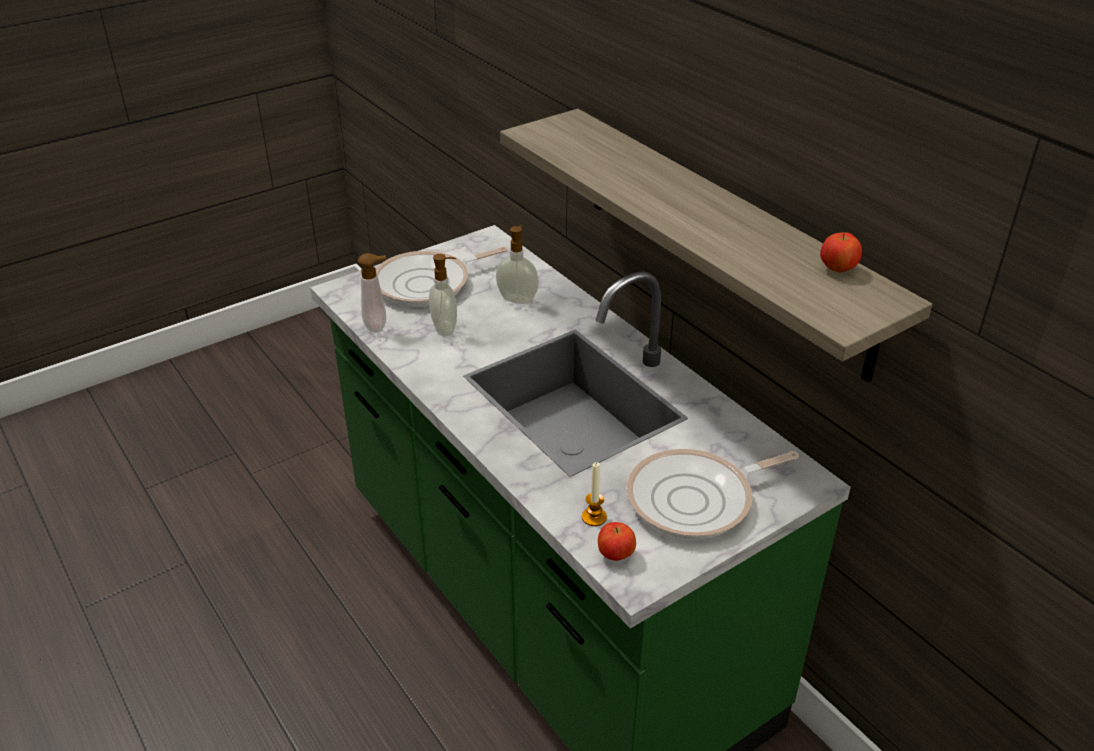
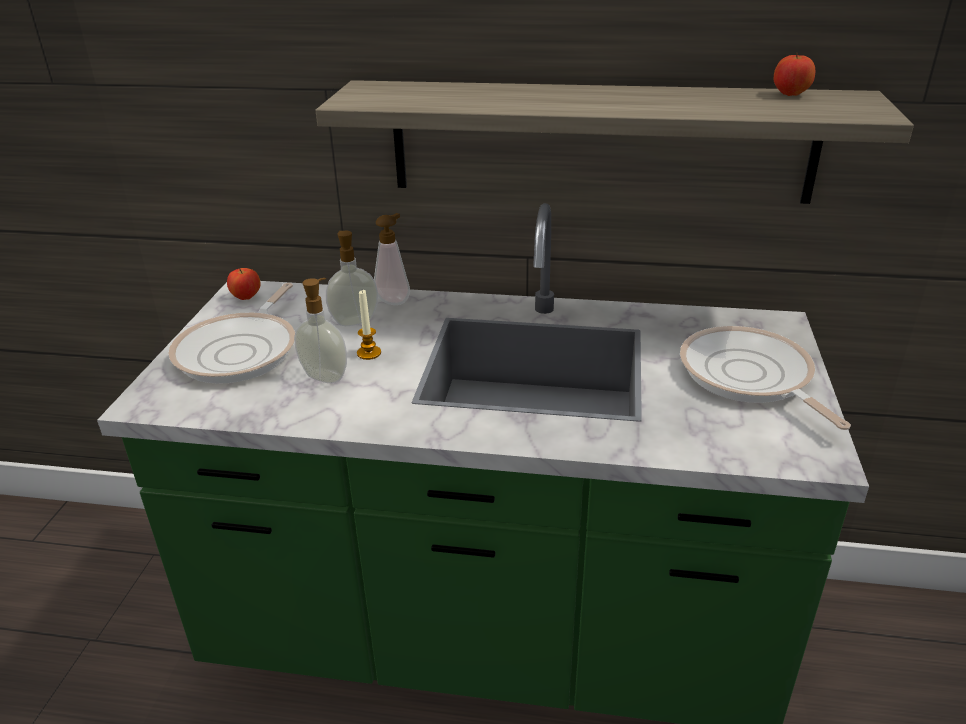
camera: 45 degrees left, 5 degrees down
(378, 326) = (248, 411): soap dispenser -> soap dispenser (394, 300)
(594, 517) = (714, 437): candle -> candle (369, 353)
(616, 555) = (778, 452): apple -> apple (246, 297)
(696, 500) = (749, 377): frying pan -> frying pan turned 135 degrees clockwise

